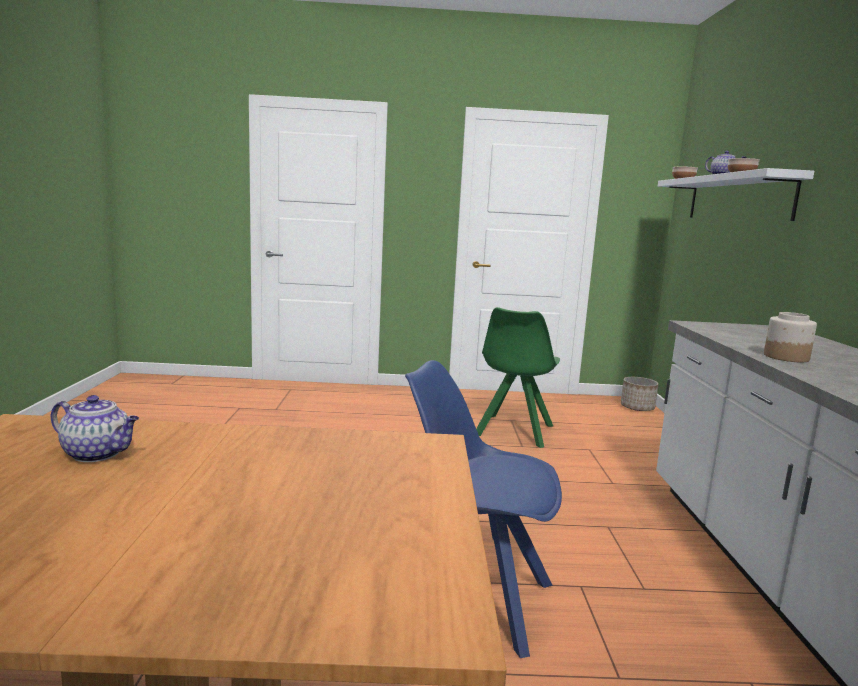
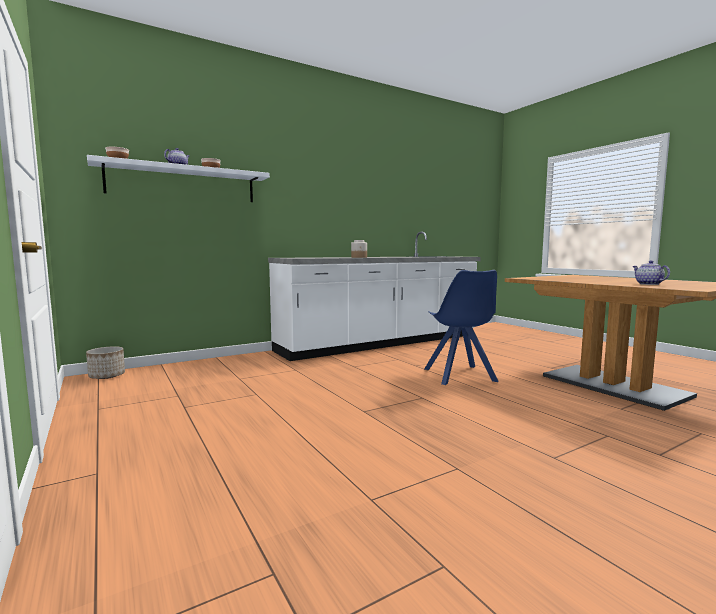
camera: 120 degrees left, 5 degrees down
(513, 431) = (221, 401): green chair -> none

